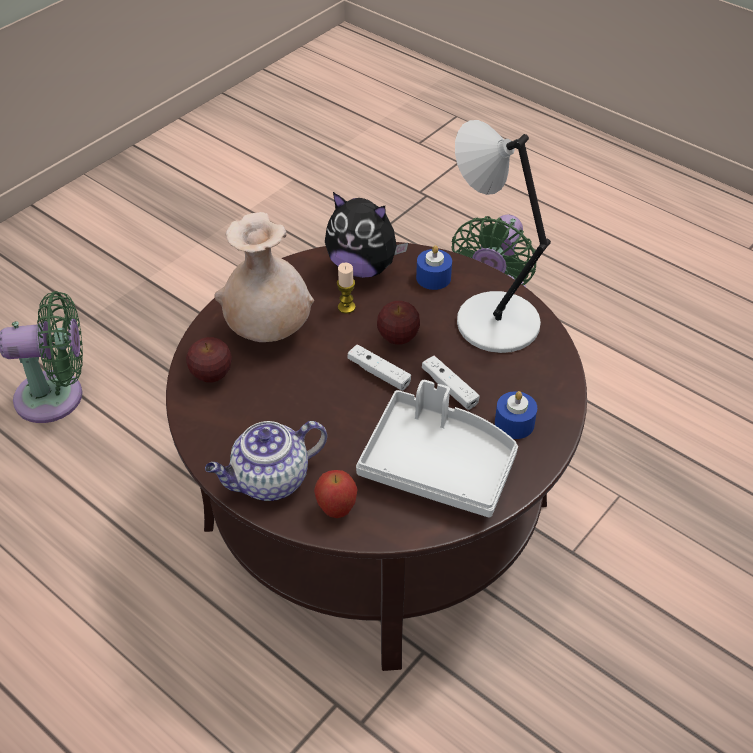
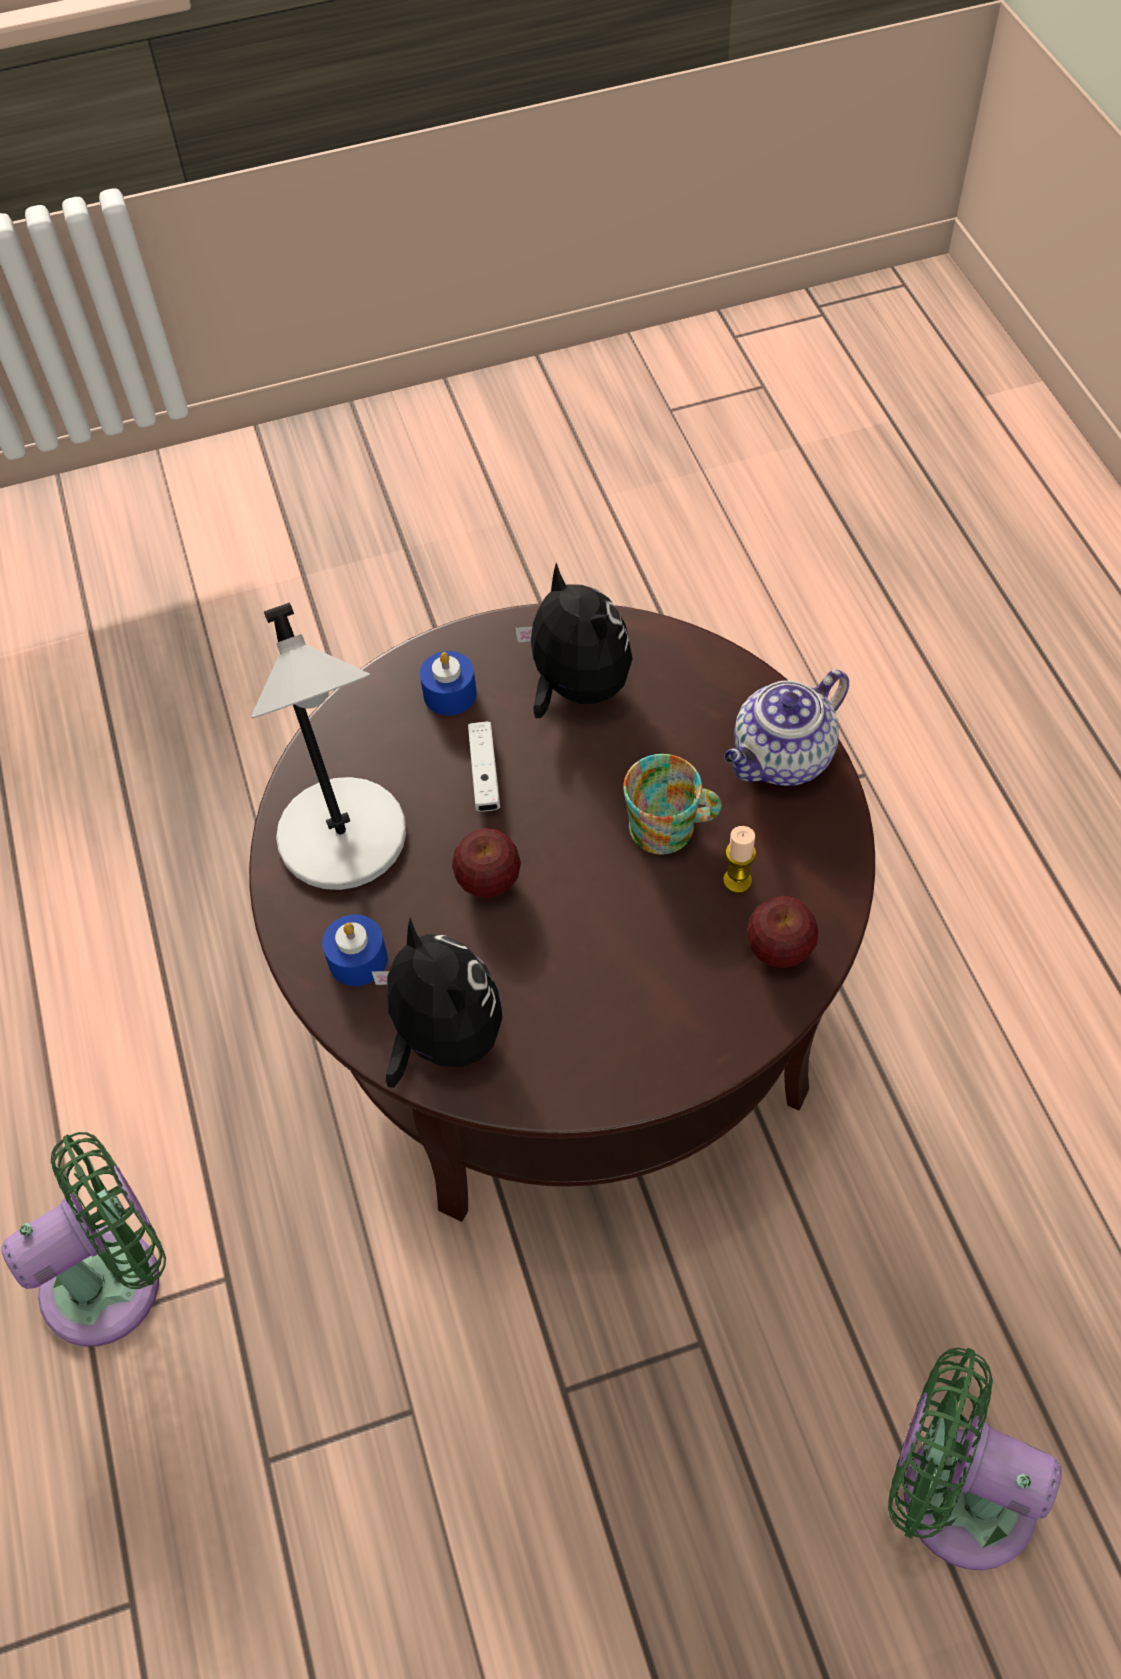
camera: 145 degrees left, 10 degrees up
(268, 330) = (658, 986): beige vase -> none
(269, 481) = (781, 759): teapot -> teapot turned 135 degrees clockwise
(314, 408) = (671, 829): none -> mug
(336, 509) = (724, 692): apple -> none
(346, 307) = (521, 971): candle -> candle (737, 881)
(379, 373) = (555, 839): white game controller -> none
(438, 465) = (575, 688): grey tray -> plush toy

